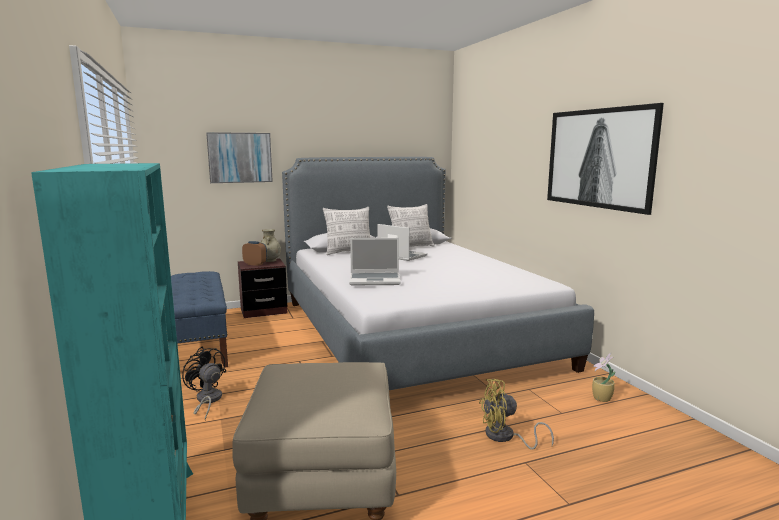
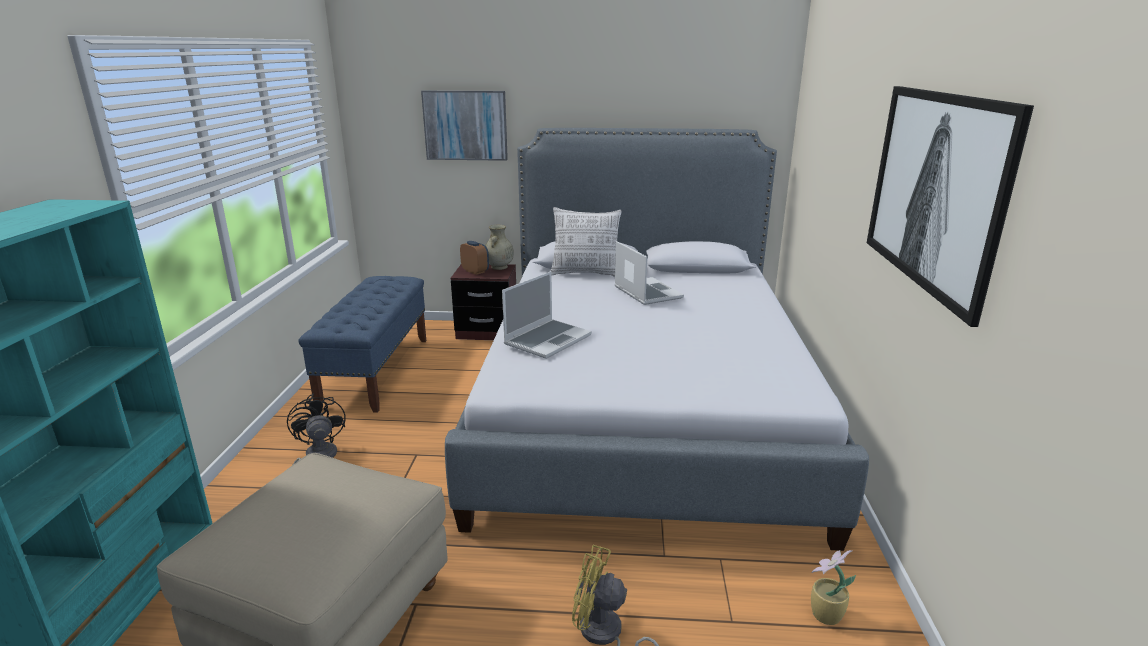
camera: 25 degrees right, 10 degrees up
(375, 280) = (547, 339): laptop -> laptop turned 75 degrees counterclockwise
(411, 247) = (683, 276): pillow -> none

